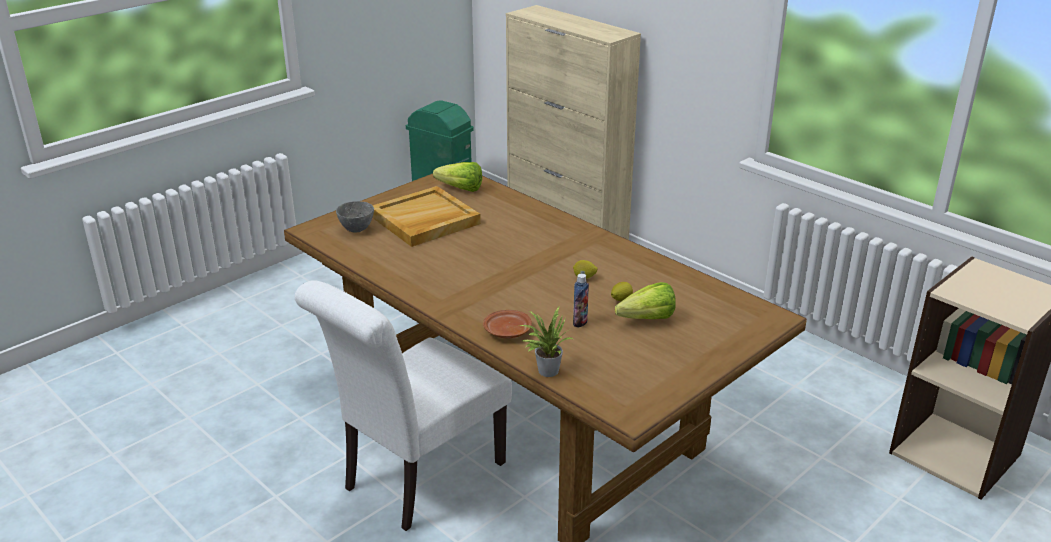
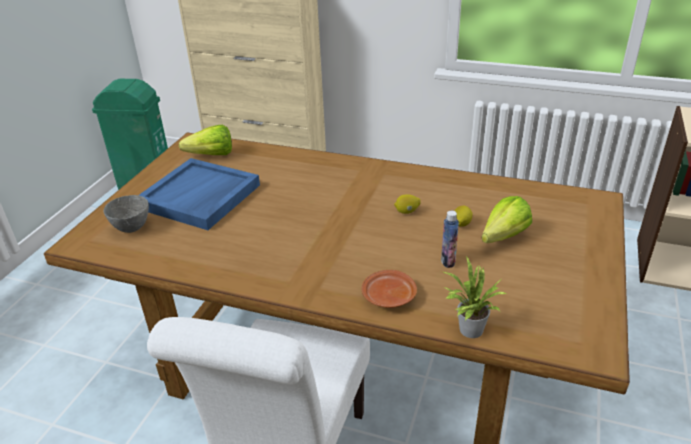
camera: 25 degrees left, 5 degrees up
(424, 220) = (199, 197): beige tray -> blue tray

